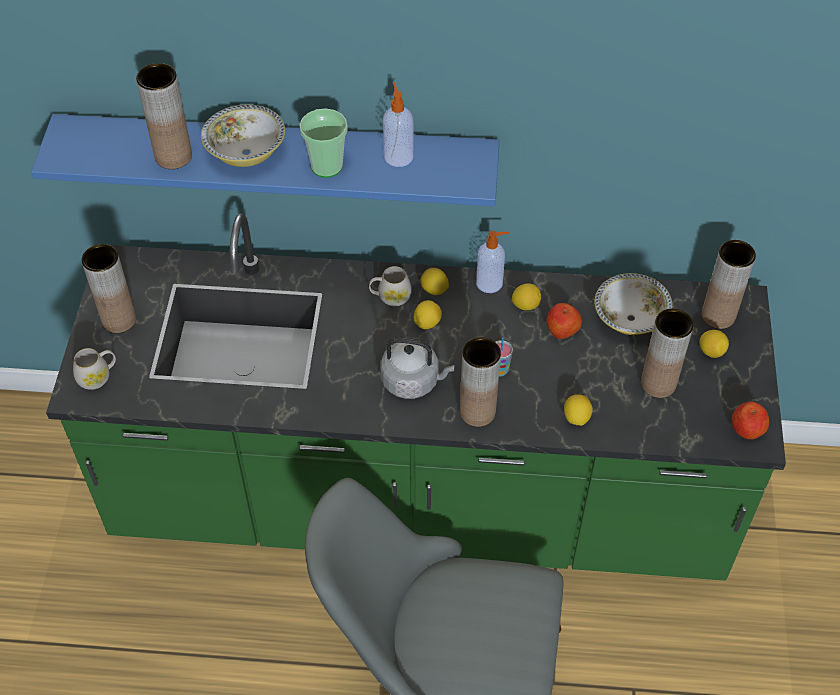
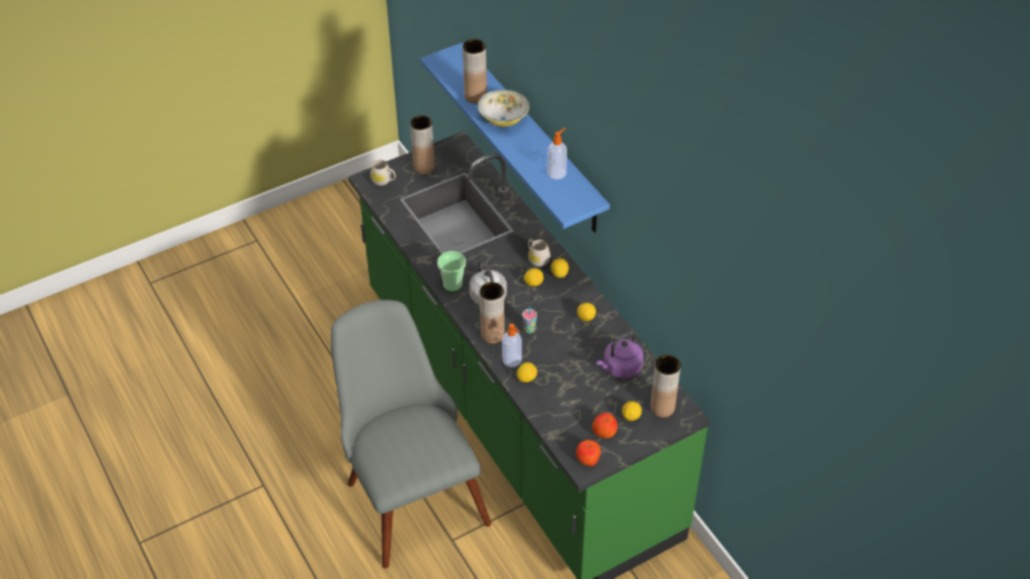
camera: 55 degrees right, 5 degrees down
(326, 166) = (523, 151): cup -> cup (452, 284)
(490, 283) = (587, 294): soap dispenser -> soap dispenser (512, 360)
(562, 329) = (583, 342): apple -> apple (604, 431)
(630, 318) = (620, 368): bowl -> purple kettle
(658, 384) = (584, 403): brown vase -> none

